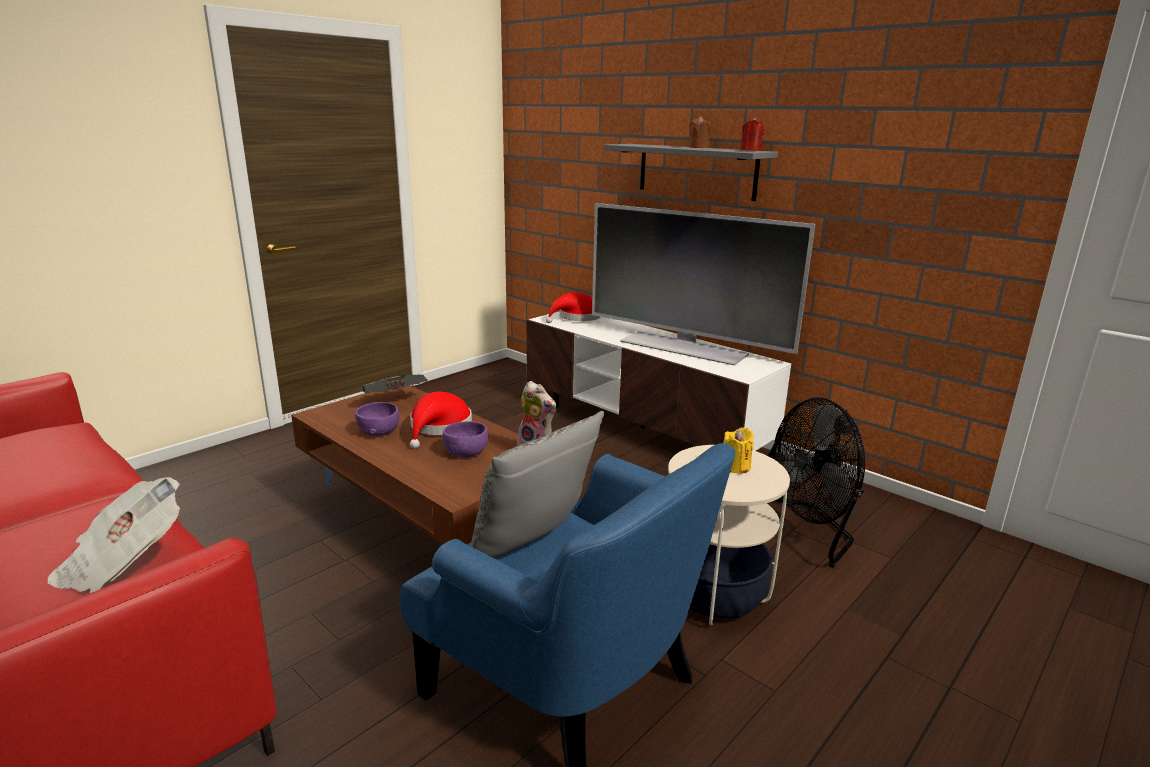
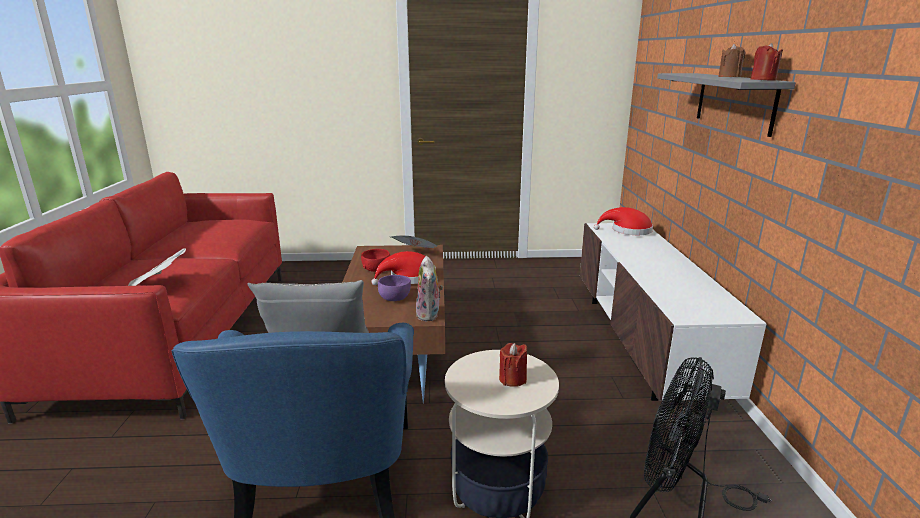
camera: 45 degrees right, 0 degrees up
(378, 431) = (376, 269): purple bowl -> red bowl
(684, 347) = (676, 277): television -> none
(736, 467) = (512, 379): yellow candle -> red candle

